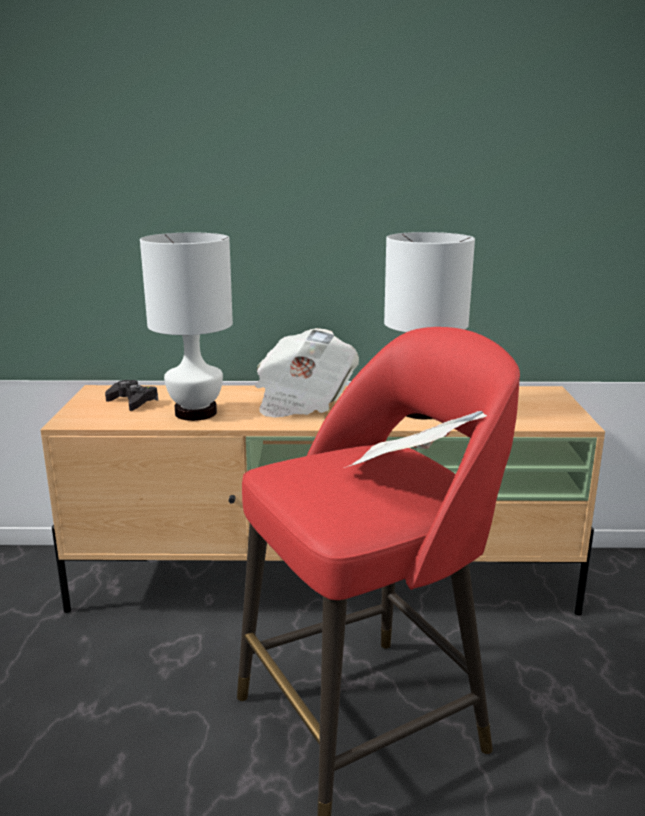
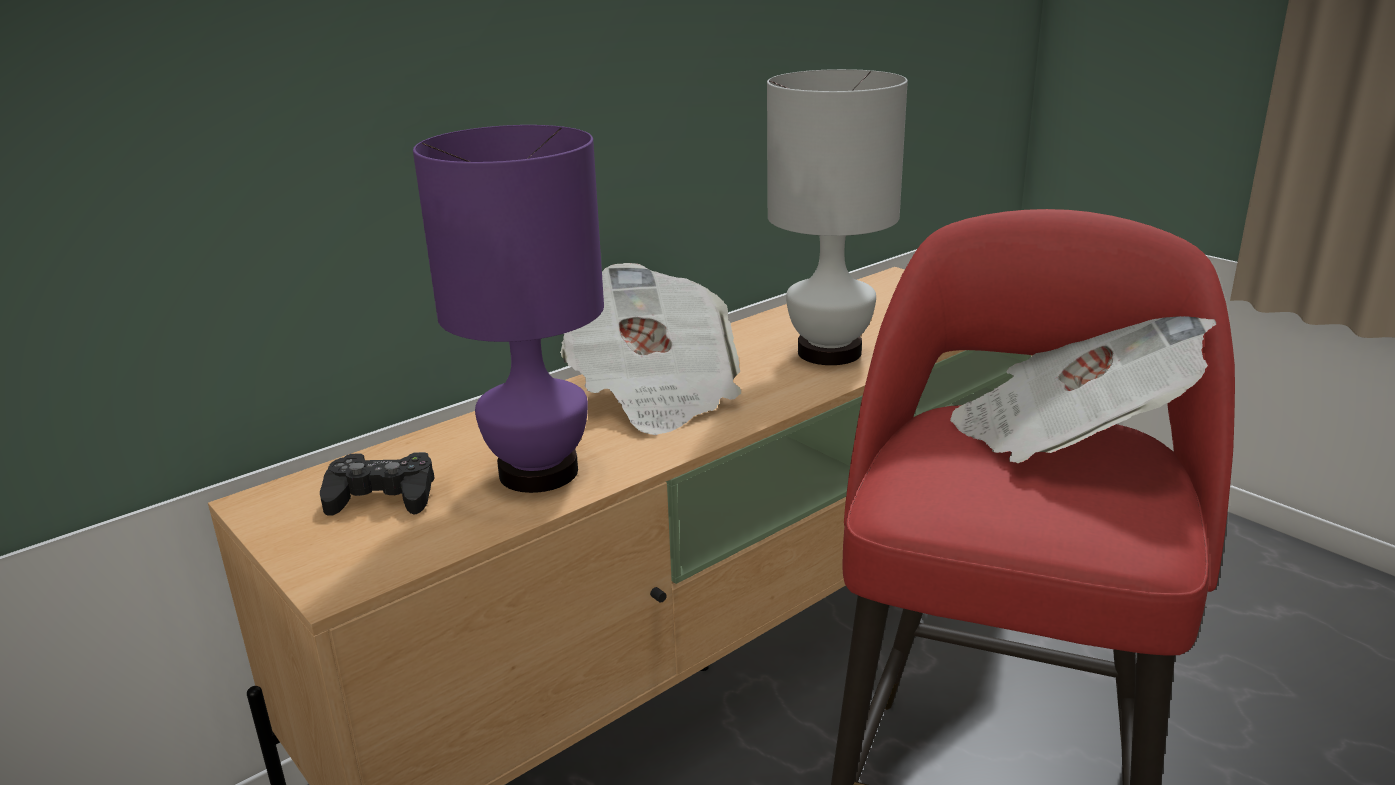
camera: 40 degrees left, 5 degrees up
(195, 413) = (537, 473): white table lamp -> purple table lamp

